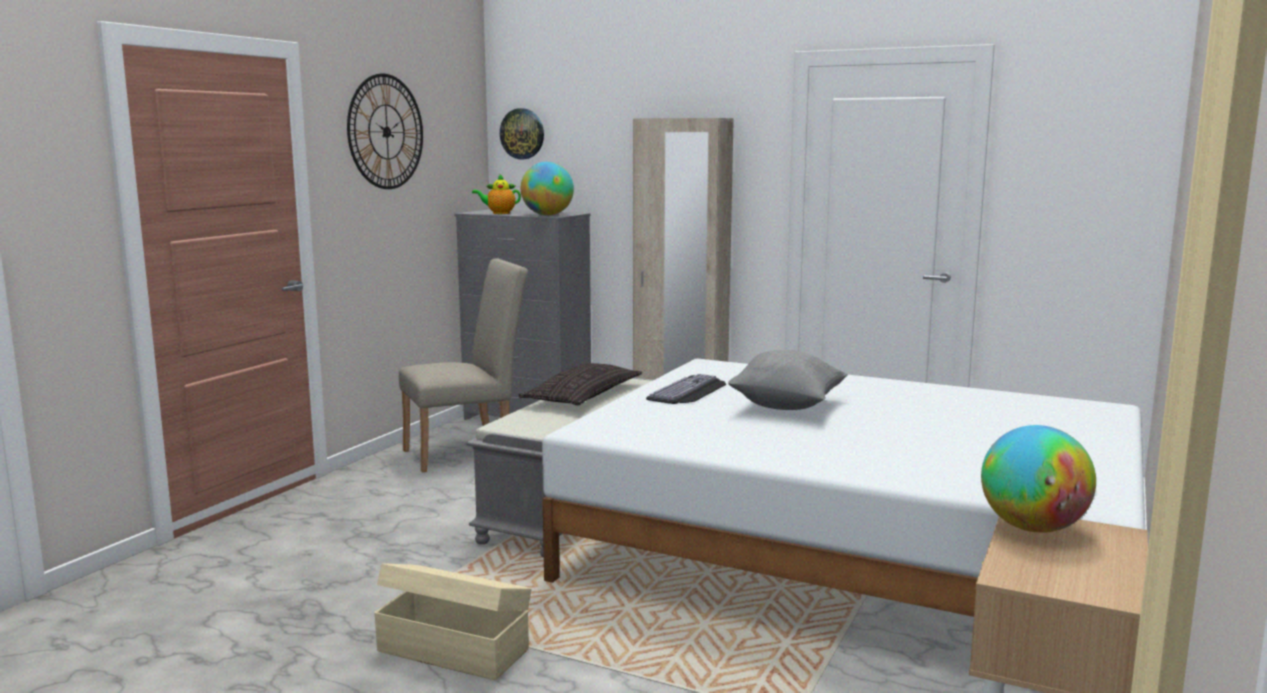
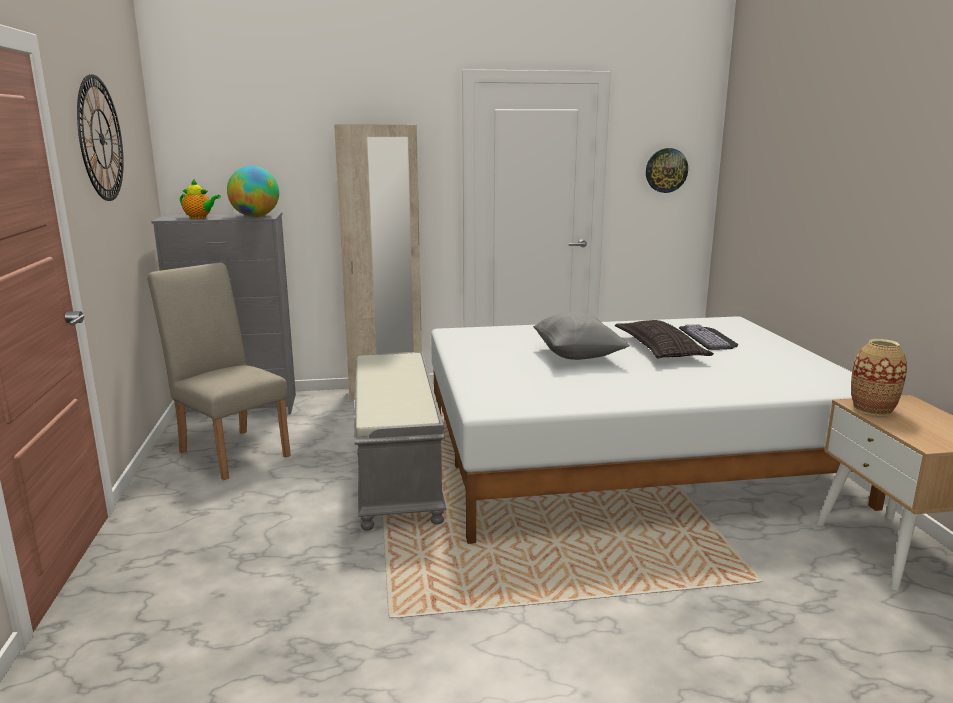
camera: 35 degrees left, 5 degrees up
(453, 649) = (486, 630): beige storage box -> none
(467, 453) = (231, 450): beige chair -> beige chair turned 75 degrees counterclockwise
(499, 213) = (200, 218): teapot -> teapot turned 120 degrees counterclockwise
(522, 134) = (195, 138): wall clock -> wall clock (666, 170)
(583, 395) = (386, 377): pillow -> pillow (660, 348)
(690, 391) = (490, 357): keyboard -> keyboard (710, 338)
(1032, 528) = (872, 409): globe -> vase

